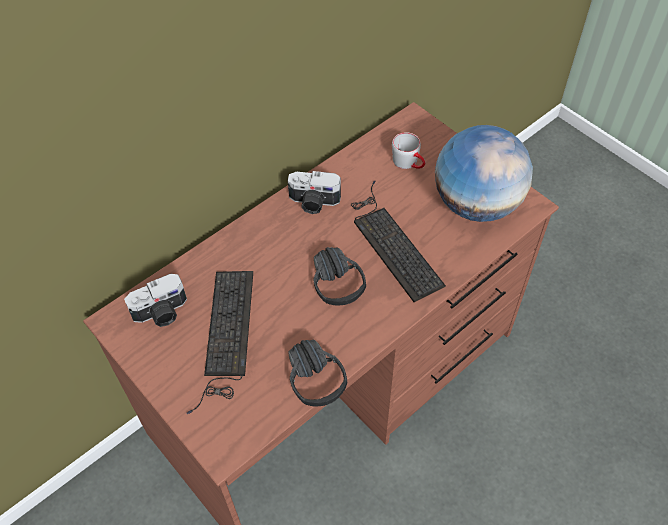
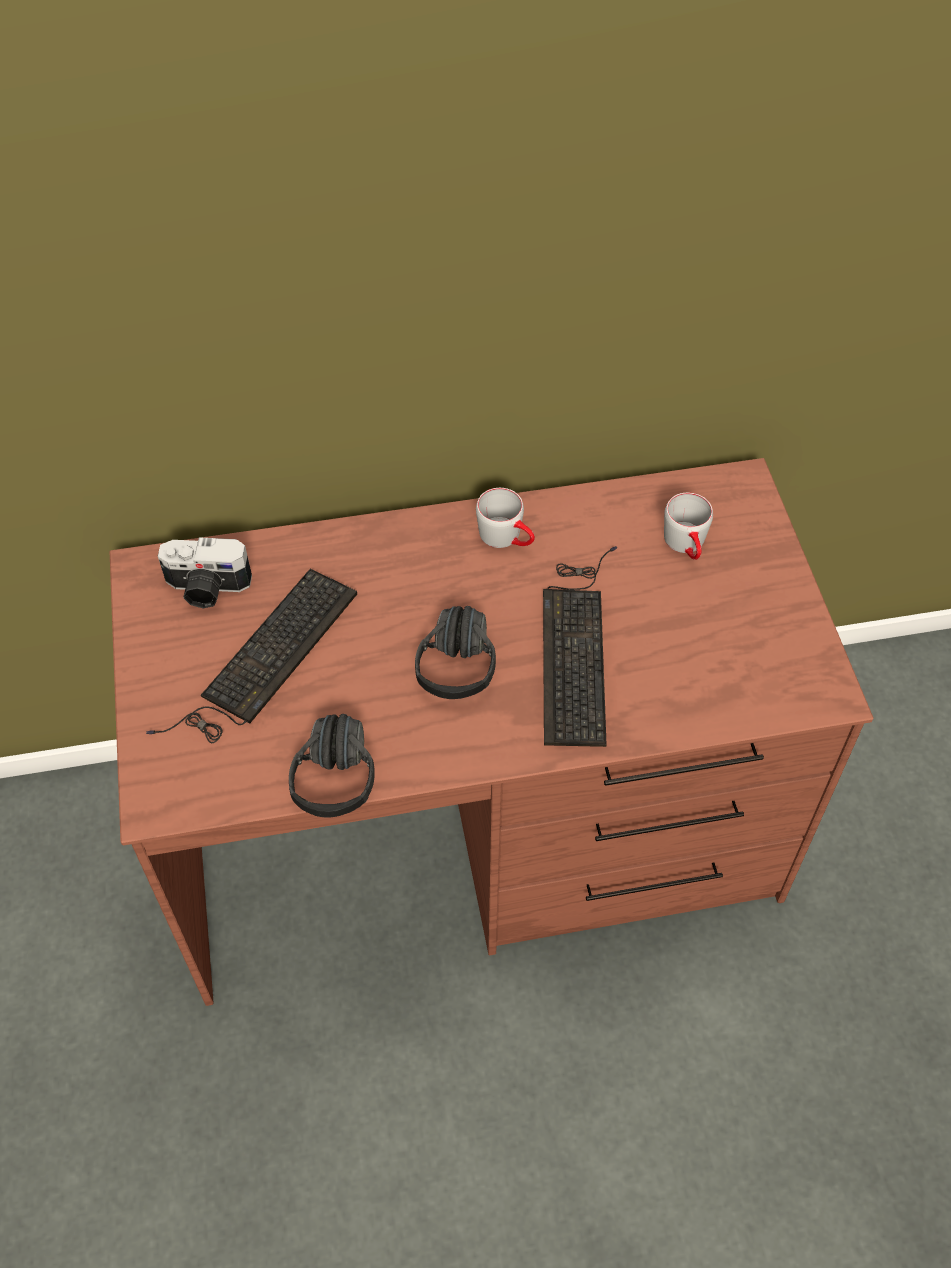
camera: 30 degrees right, 0 degrees up
(313, 203) = (507, 538): camera -> grey mug
(476, 204) = (744, 652): globe -> none

